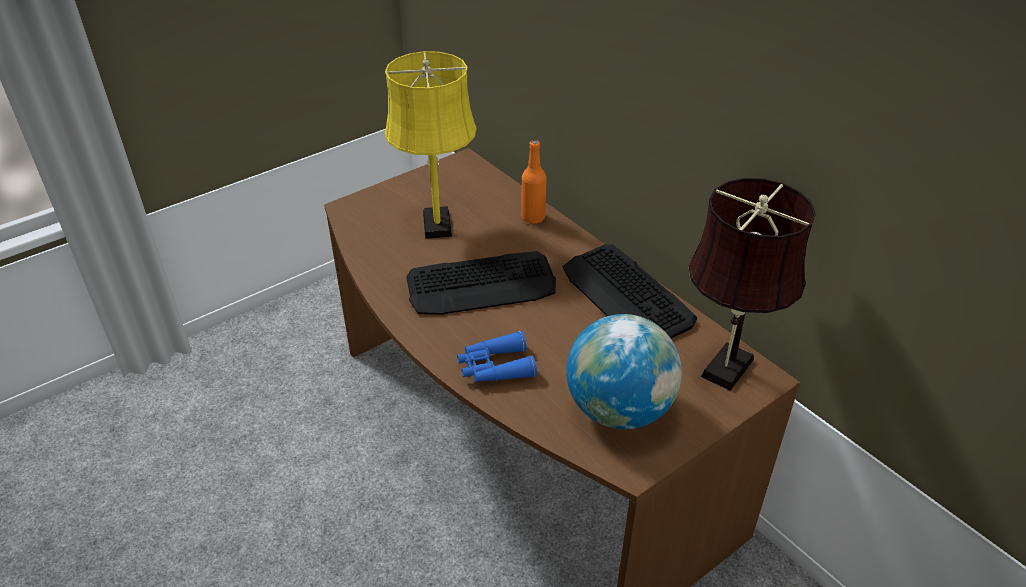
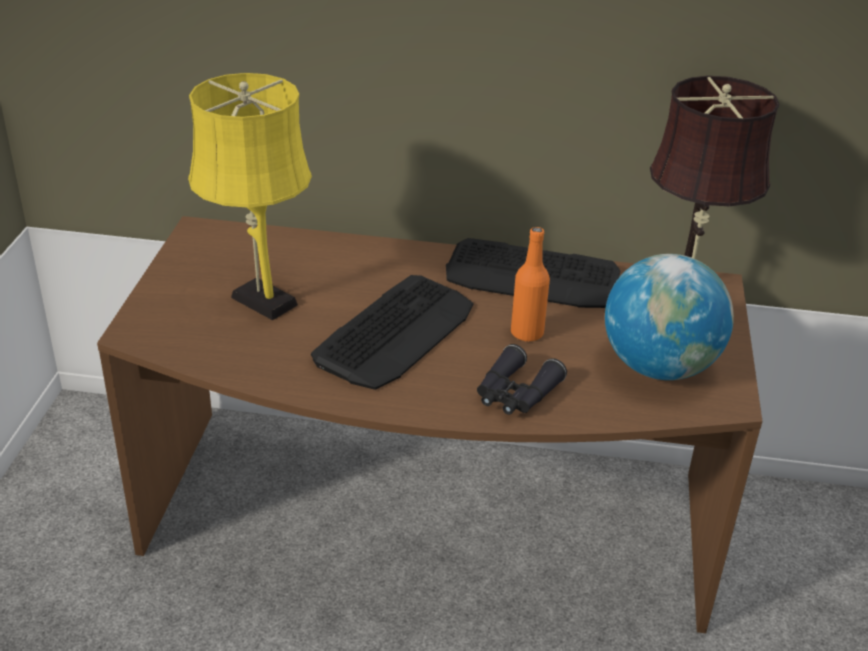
camera: 45 degrees left, 5 degrees down
(495, 367) = (515, 394): blue binoculars -> black binoculars
(533, 217) = (352, 251): orange bottle -> orange bottle (527, 333)

